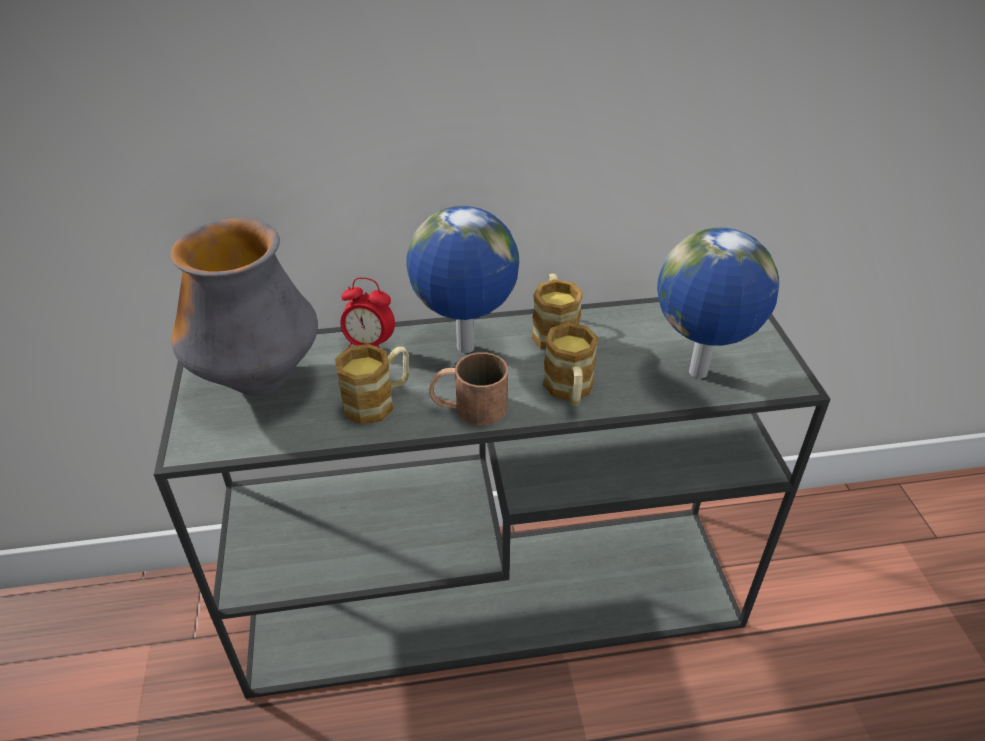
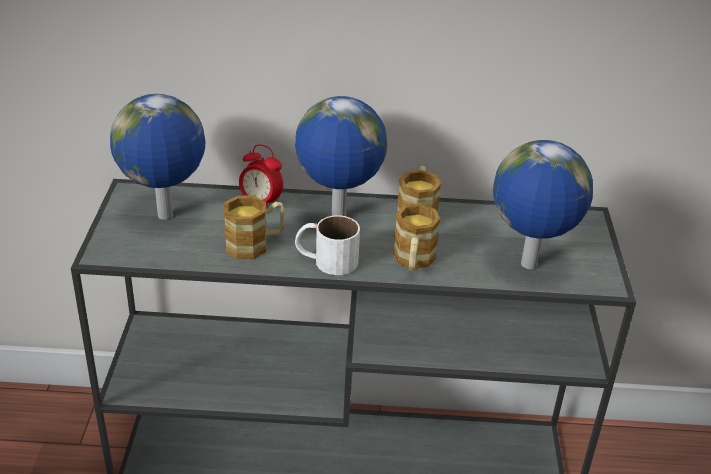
camera: 10 degrees right, 5 degrees down
(259, 381) = (166, 216): vase -> globe
(468, 407) = (326, 260): brown mug -> white mug

